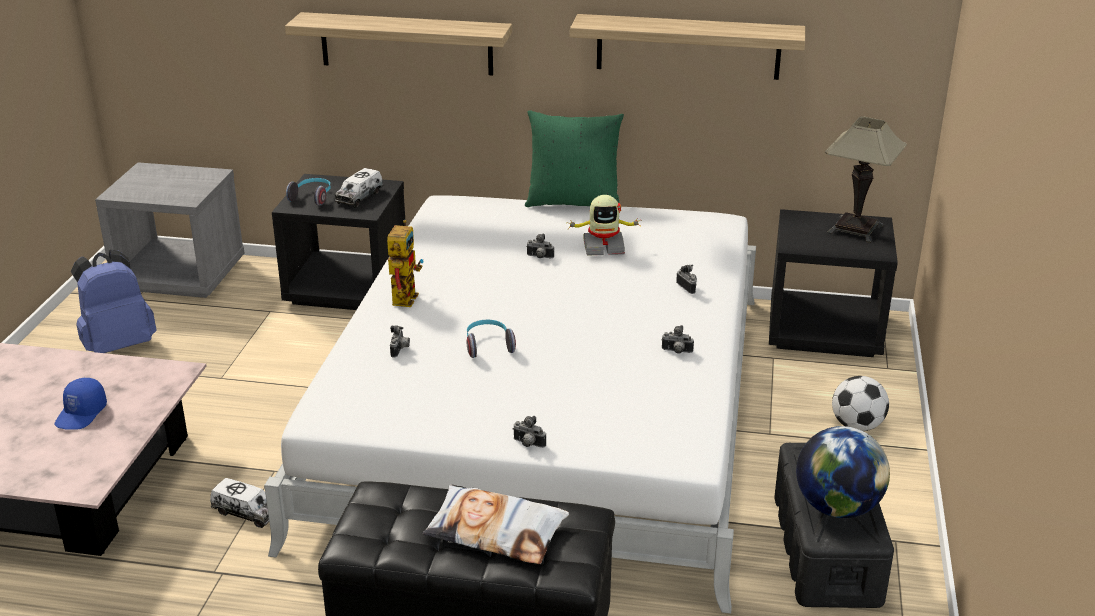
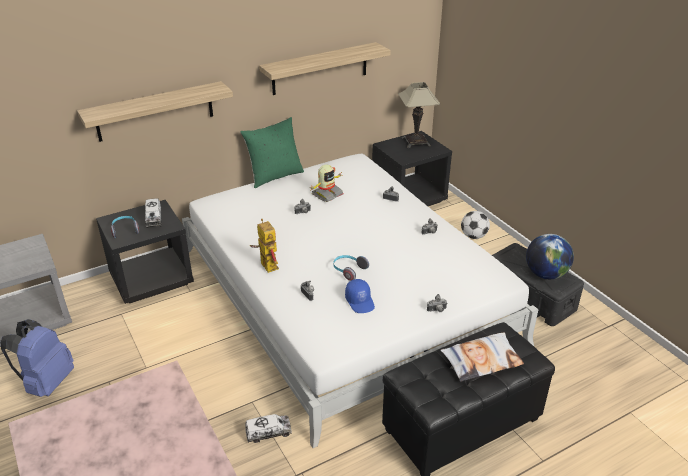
camera: 40 degrees left, 5 degrees up
(82, 414) = (144, 432): blue cap -> blue cap (360, 301)

